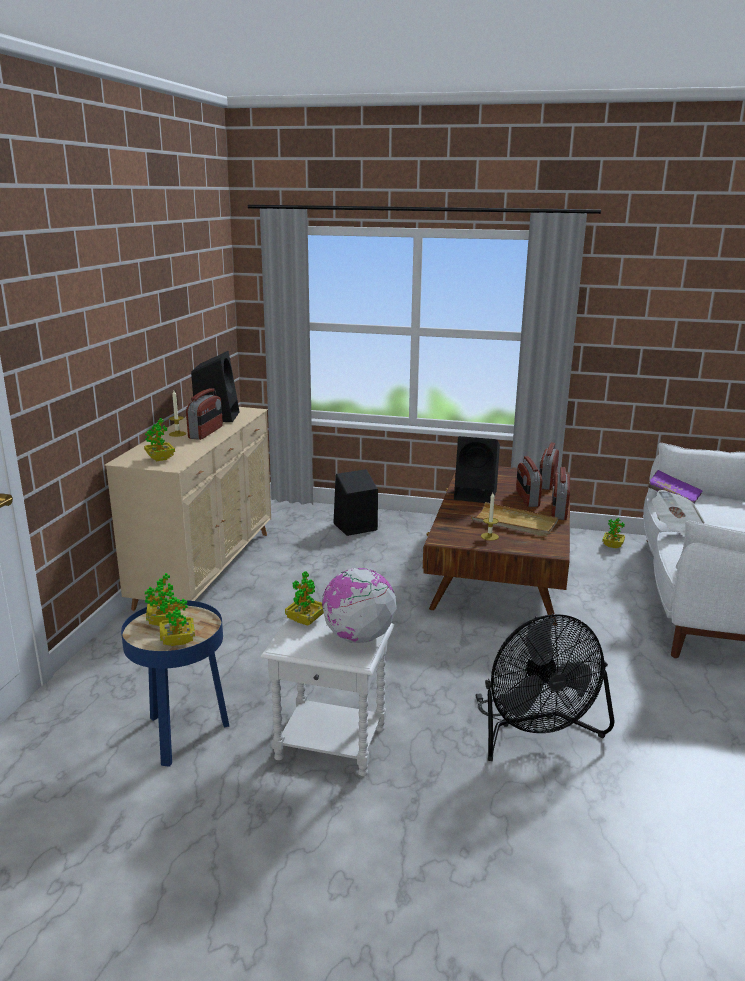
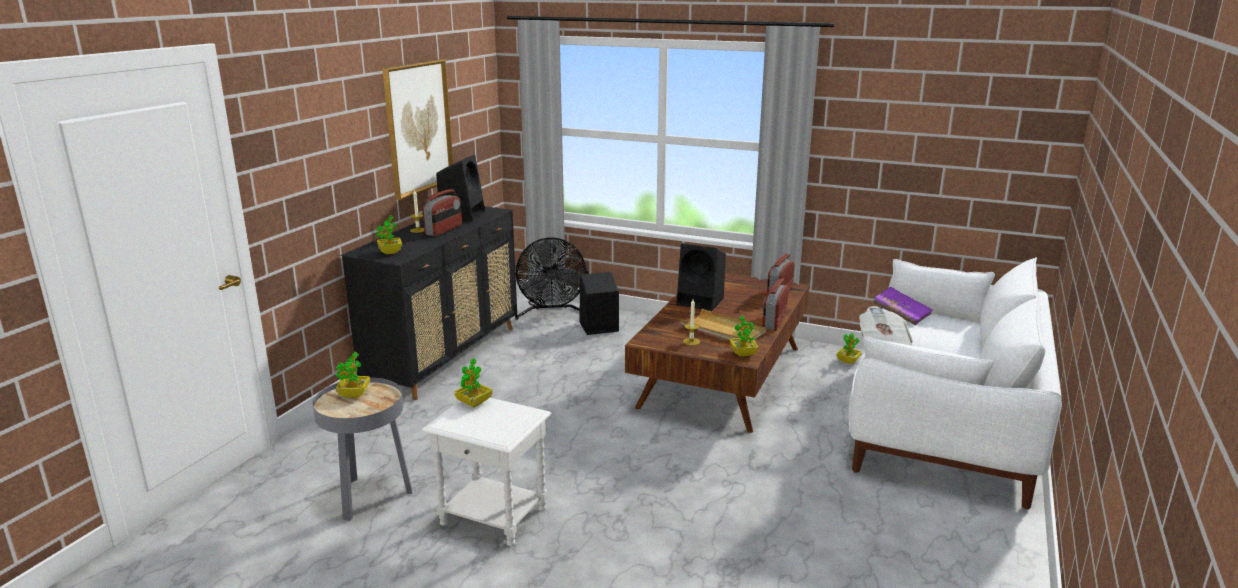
camera: 10 degrees right, 0 degrees up
(169, 323) = (418, 127): none -> picture
(178, 641) = (358, 411): potted plant -> potted plant (743, 354)
(183, 734) = (370, 496): blue side table -> grey side table
(205, 568) = (445, 356): beige cabinet -> black cabinet
(358, 637) = (512, 420): globe -> none
(527, 498) = (749, 308): radio -> none
(530, 732) = (679, 525): black fan -> black fan (549, 312)

